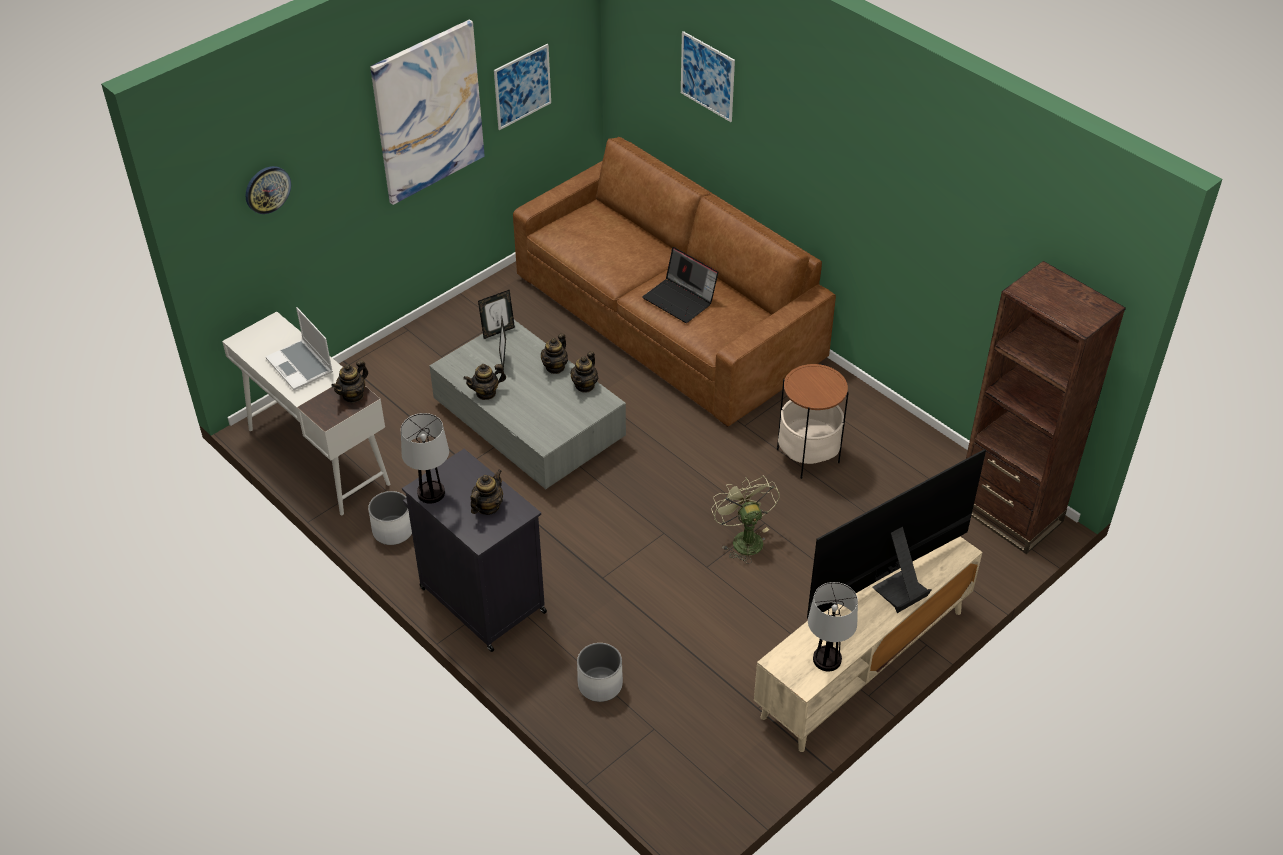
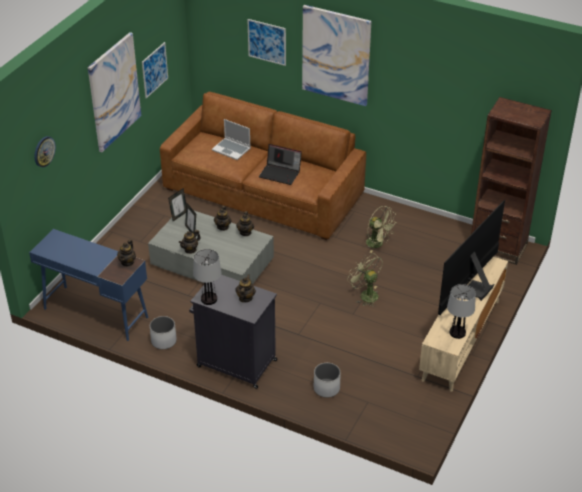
camera: 20 degrees left, 5 degrees down
(301, 366) = (86, 254): laptop -> laptop (232, 149)
(317, 456) = (95, 312): white desk -> blue desk
(804, 123) = (336, 55): none -> picture
(808, 455) = (378, 244): side table -> green fan

